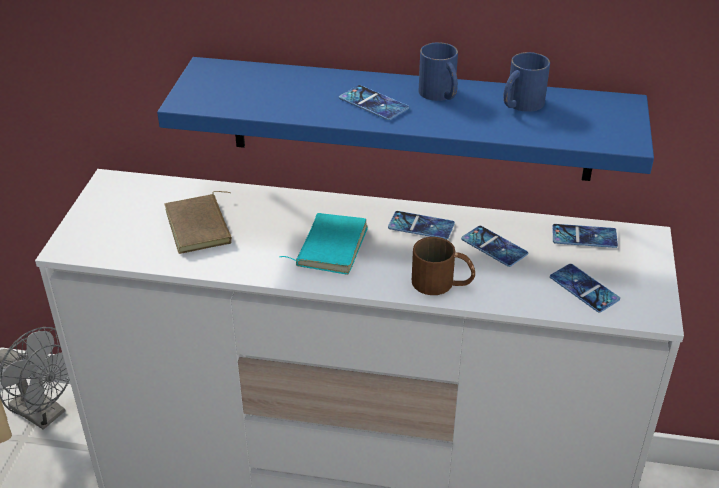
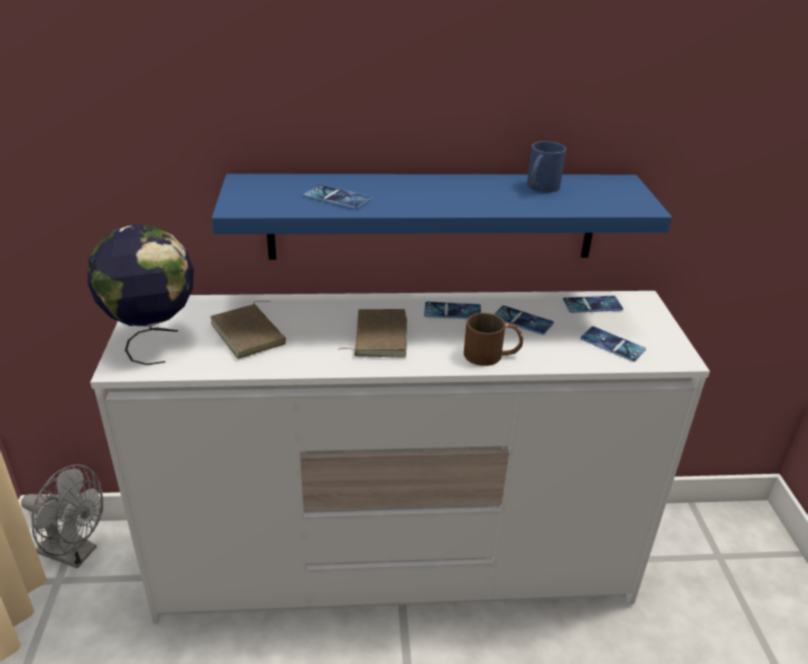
camera: 15 degrees left, 5 degrees down
(105, 223) = (153, 340): none -> globe
(329, 246) = (378, 336): turquoise book -> brown book
(373, 103) = (413, 196): phone -> phone (337, 197)
(440, 95) = (469, 186): blue mug -> none

